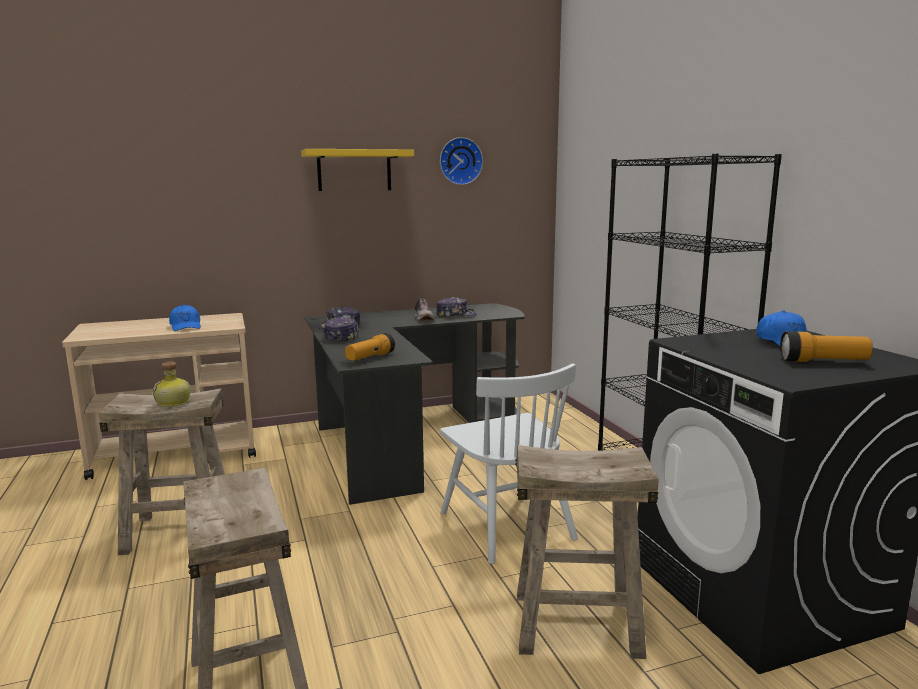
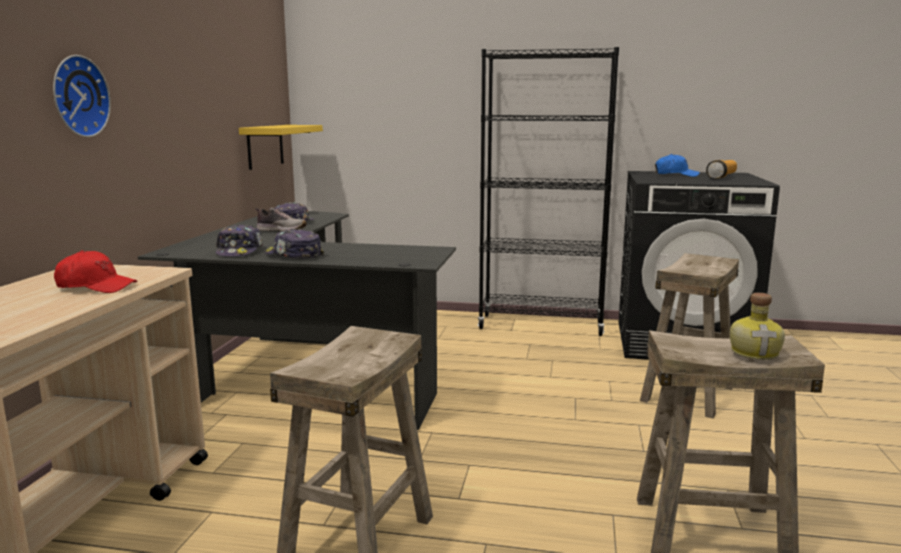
camera: 60 degrees left, 0 degrees up
(174, 403) = (368, 350): bottle -> bottle (755, 352)
(186, 326) = (96, 286): blue cap -> red cap
(354, 170) = (159, 43): yellow shelf -> yellow shelf (265, 146)
(370, 357) = (408, 257): flashlight -> none
(460, 161) = (234, 43): wall clock -> wall clock (77, 96)
(506, 525) = (535, 379): white chair -> none

